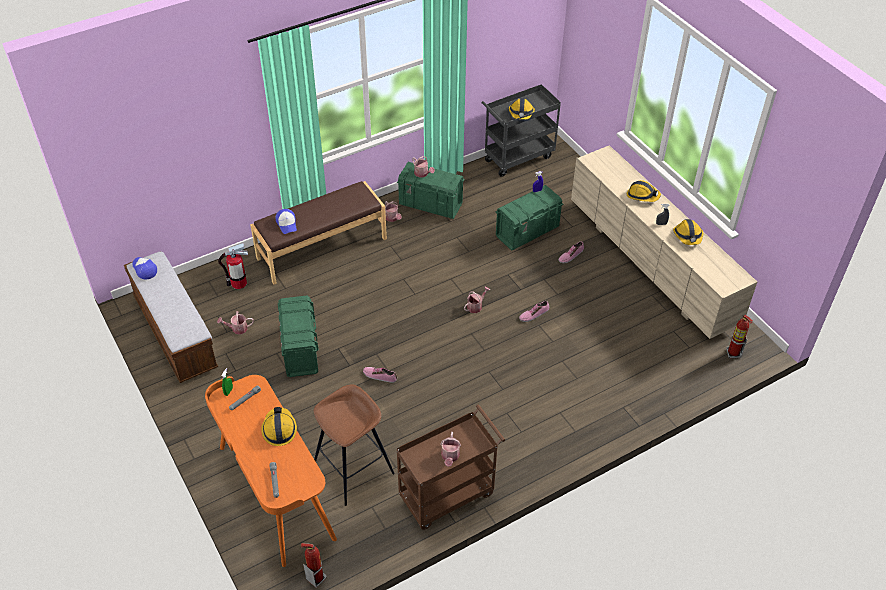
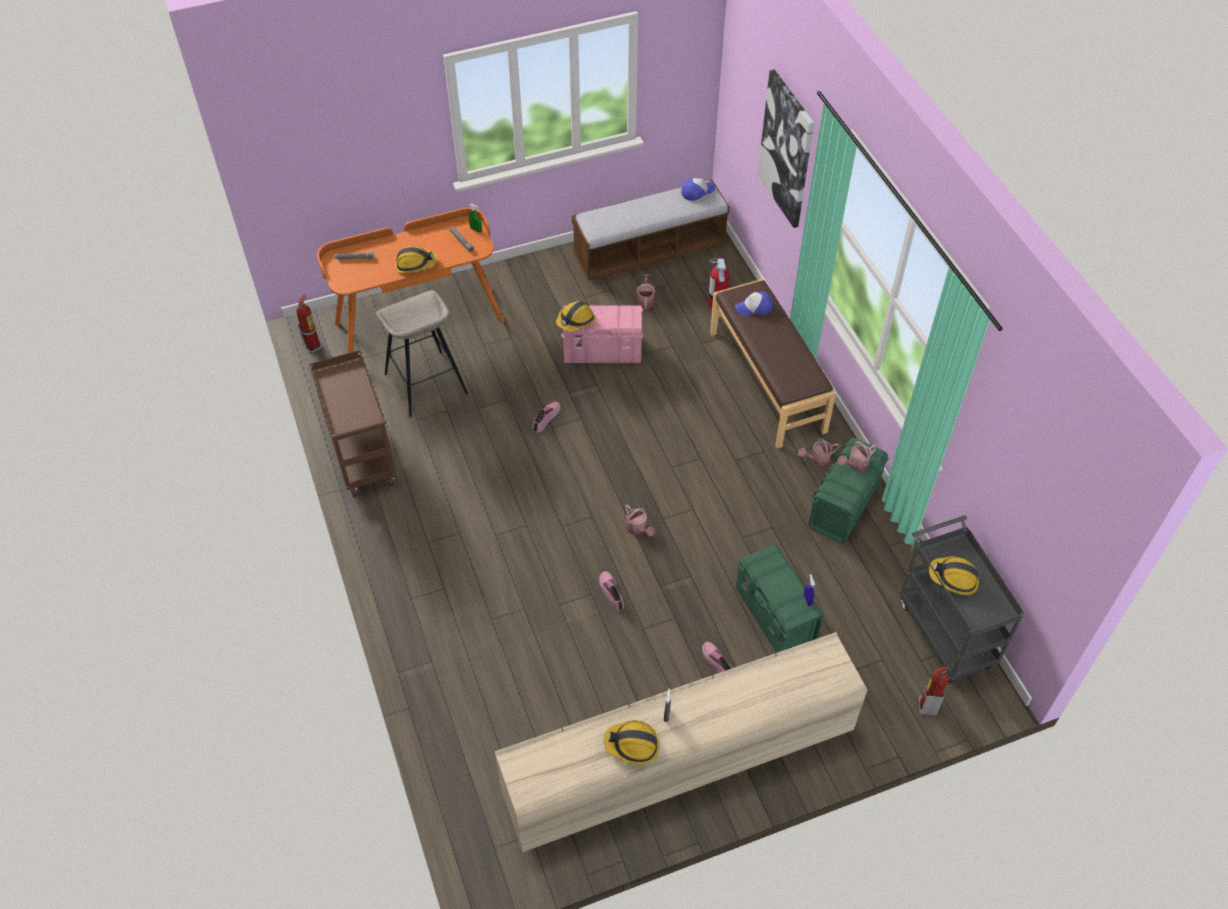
camera: 100 degrees right, 5 degrees up
(205, 134) = (787, 149): none -> picture
(300, 349) = (603, 351): green storage box -> pink storage box
(353, 470) = (425, 384): brown stool -> grey stool
(450, 457) = (340, 400): watering can -> none
(642, 195) = (735, 705): hard hat -> hard hat (576, 321)
(733, 353) = (485, 834): fire extinguisher -> fire extinguisher (927, 706)

